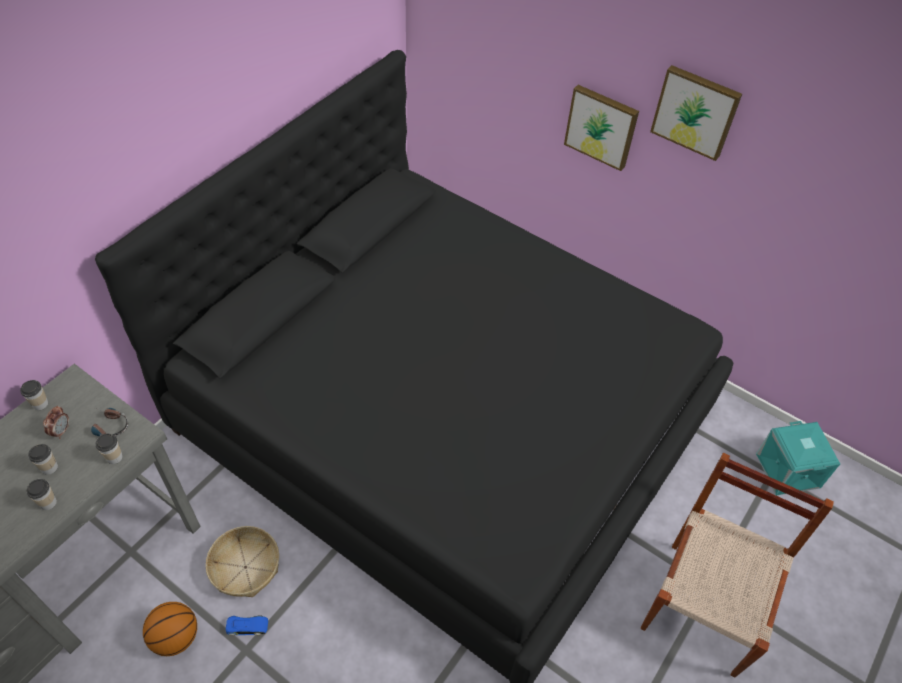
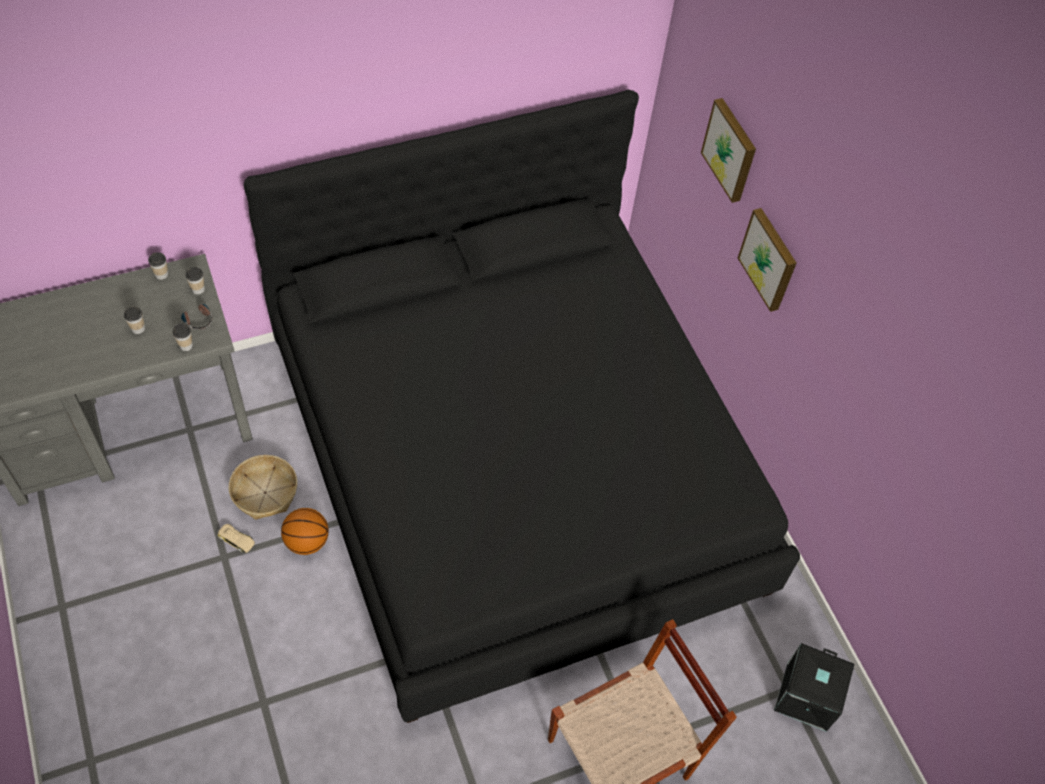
camera: 30 degrees right, 5 degrees up
(48, 502) = (121, 355): cup -> cup (198, 289)
(61, 431) = (162, 304): alarm clock -> none
(175, 637) = (180, 515): basketball -> basketball (306, 541)
(247, 626) = (236, 540): blue toy car -> beige toy car
(696, 111) = (833, 291): picture -> picture (731, 149)
(786, 470) = (805, 695): turquoise storage box -> black storage box

